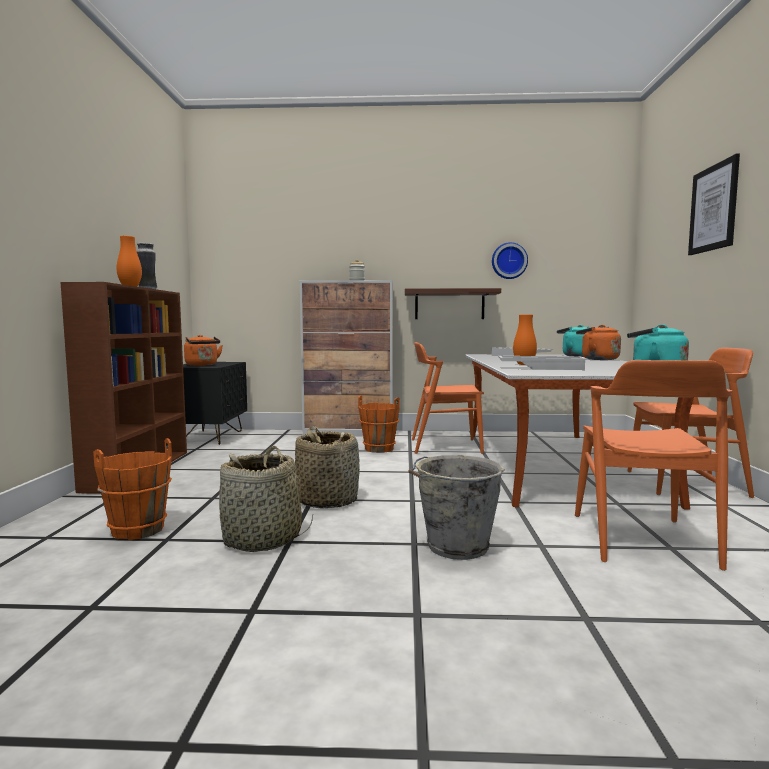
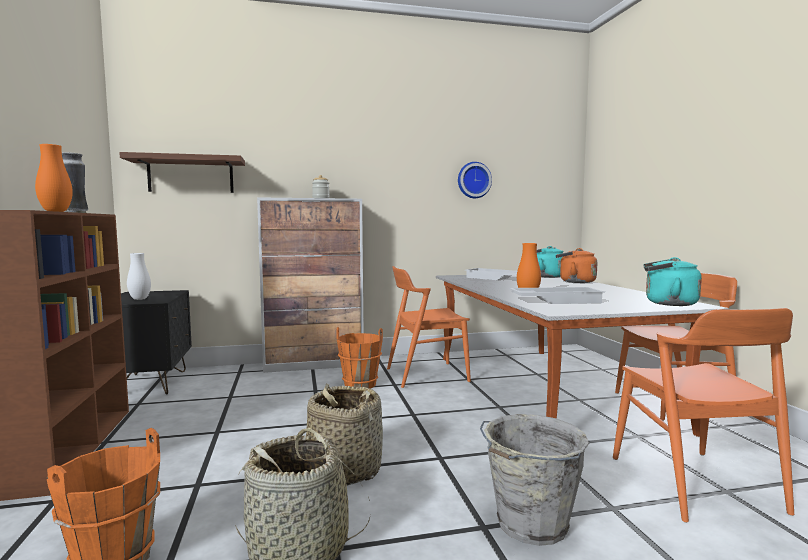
camera: 15 degrees left, 0 degrees up
(202, 365) = (140, 299): orange kettle -> white vase
(449, 304) = (416, 224): shelf -> shelf (191, 175)
(713, 208) = (680, 141): picture -> none

